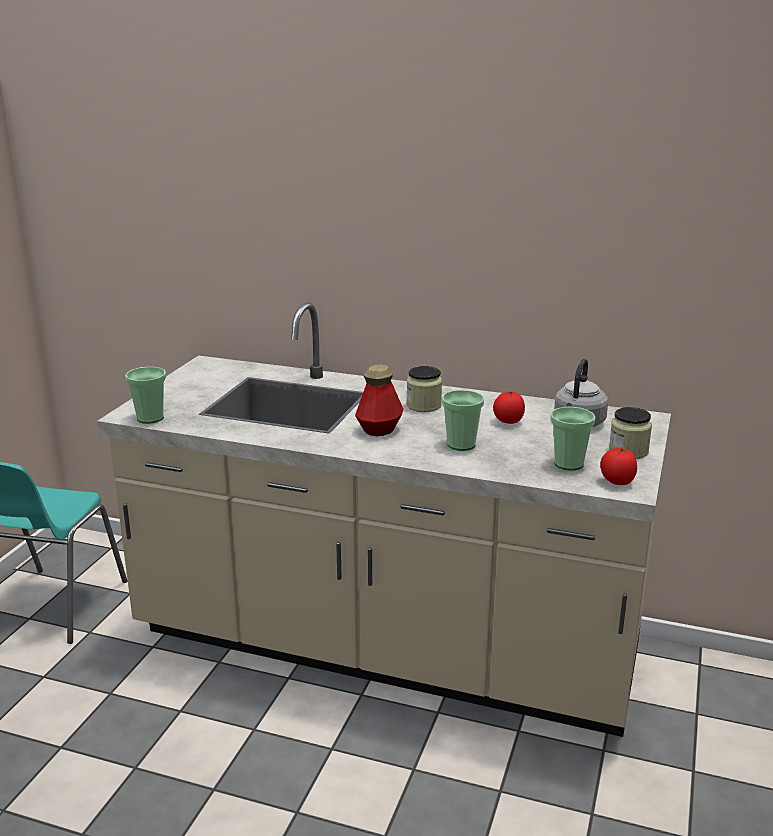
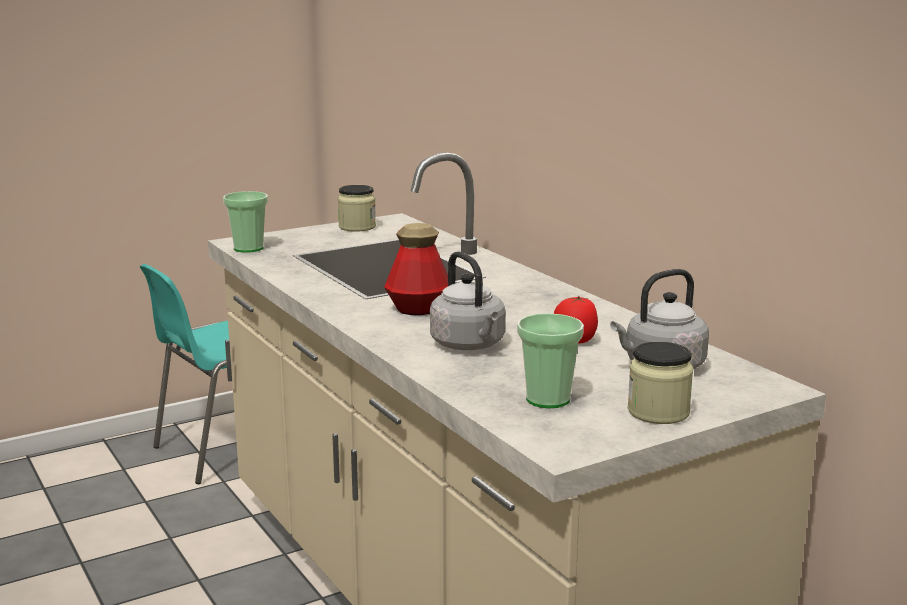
camera: 40 degrees right, 5 degrees down
(424, 405) = (516, 302): jar -> jar (357, 227)
(461, 444) = (469, 345): cup -> grey kettle
(617, 482) = (563, 436): tomato -> none

